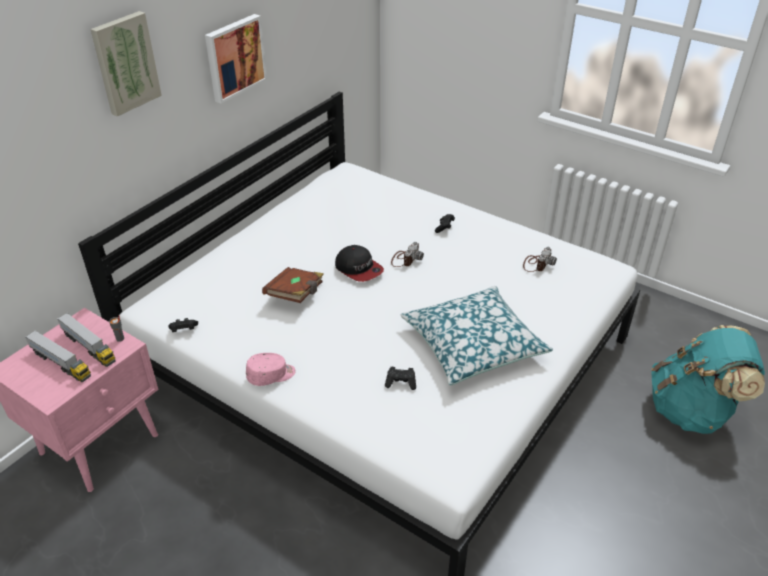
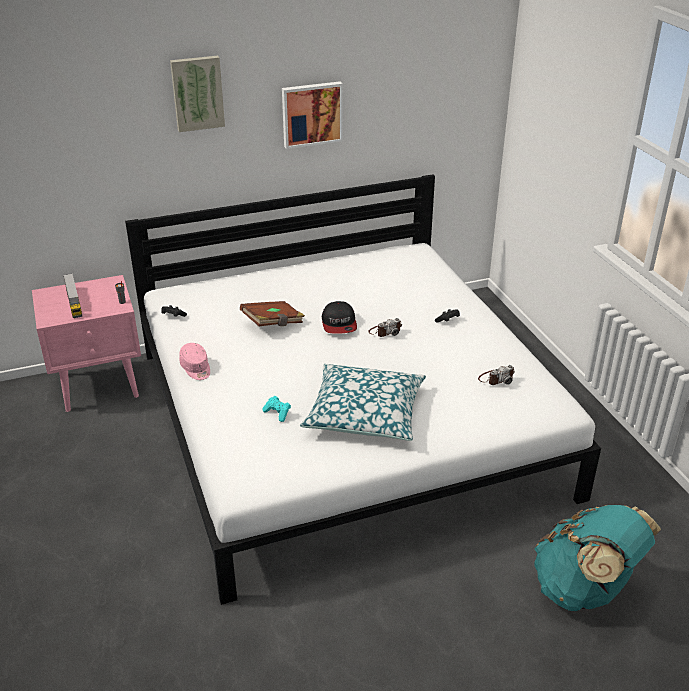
camera: 35 degrees right, 5 degrees down
(88, 347) = (99, 299): toy truck -> none
(271, 375) = (196, 368): pink cap -> pink cap turned 45 degrees clockwise
(401, 383) = (277, 413): black game controller -> turquoise game controller

